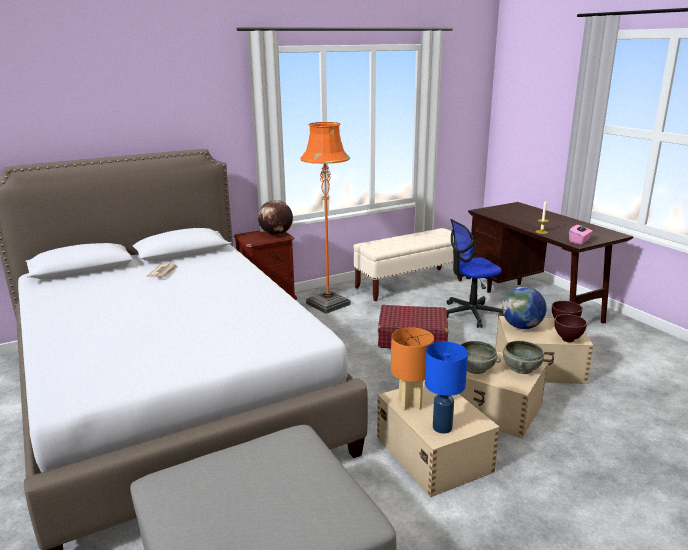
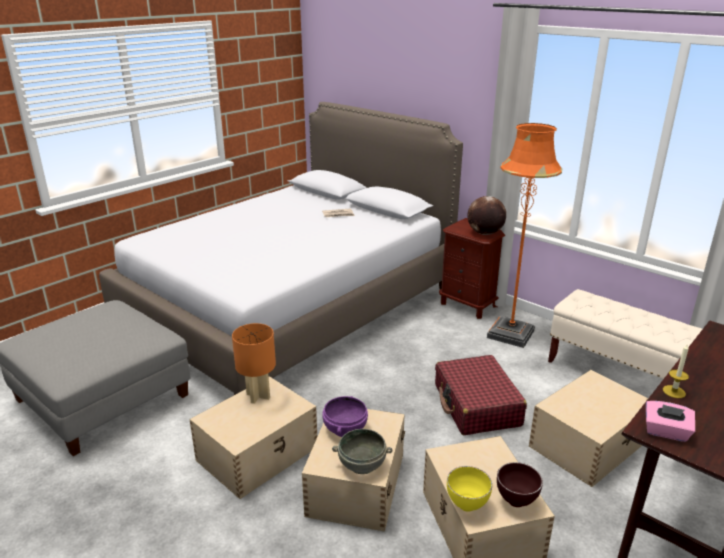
camera: 70 degrees right, 5 degrees up
(442, 427) = (224, 420): blue table lamp -> none
(470, 314) = (588, 444): office chair -> beige storage box
(475, 368) = (344, 429): grey bowl -> purple bowl
(522, 327) = (479, 459): globe -> none
(567, 340) = (468, 505): brown bowl -> yellow bowl

